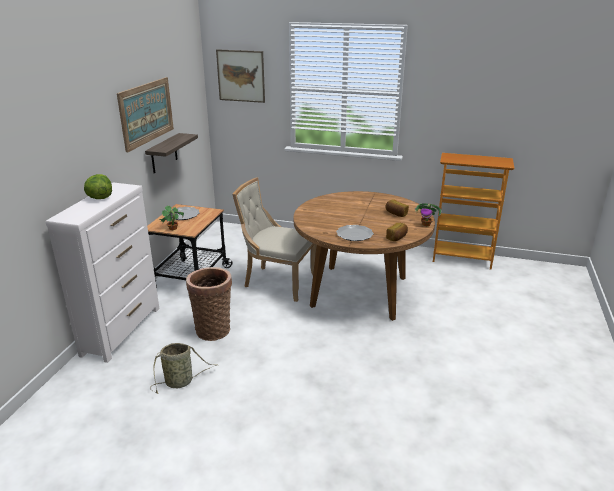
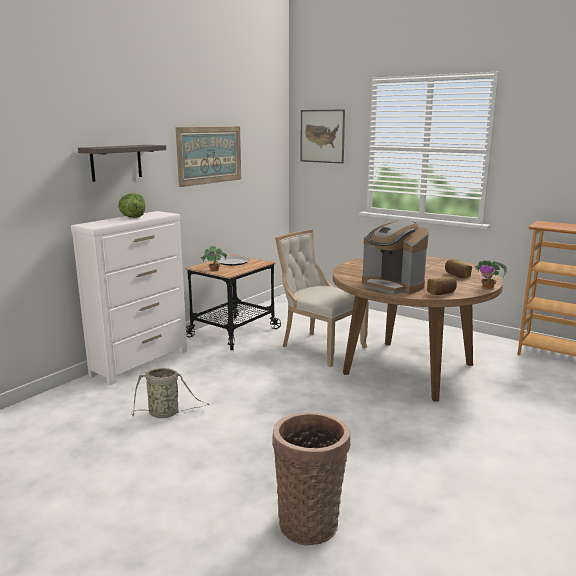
camera: 20 degrees right, 10 degrees down
(164, 153) = (226, 201): shelf -> shelf (116, 162)
(213, 329) = (228, 376): basket -> basket (310, 521)
(355, 234) = (392, 286): plate -> coffee machine

